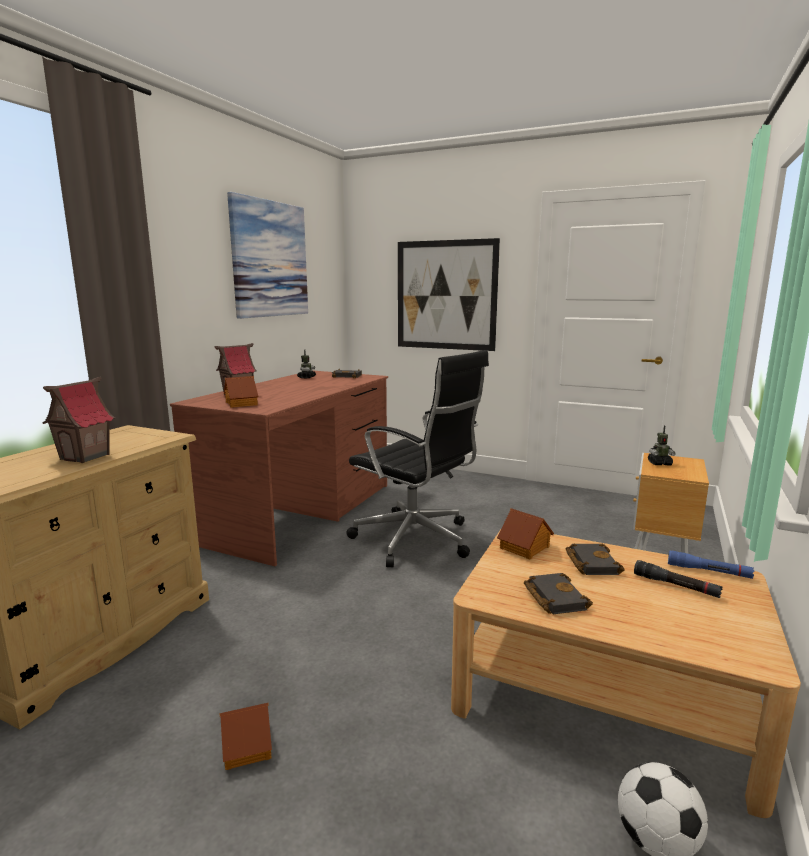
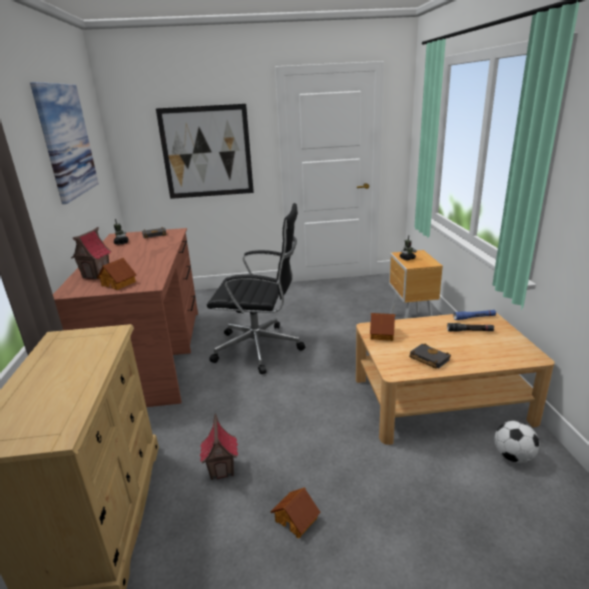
camera: 30 degrees left, 10 degrees up
(85, 457) = (79, 373): toy house -> toy house (222, 469)
(590, 563) = (422, 332): black book -> none

